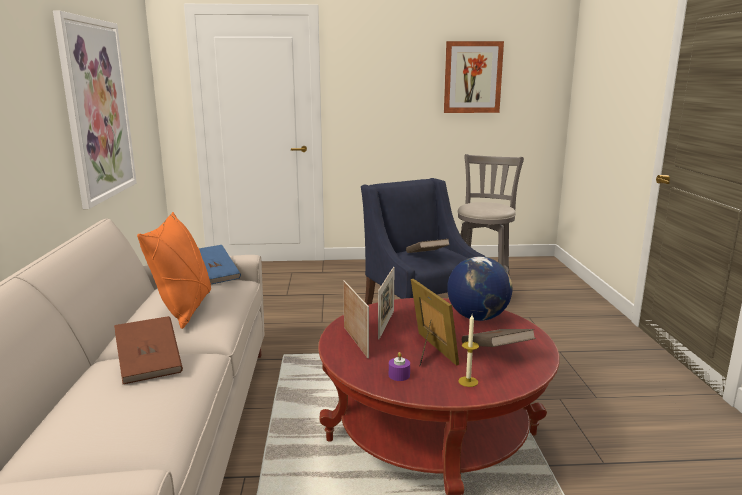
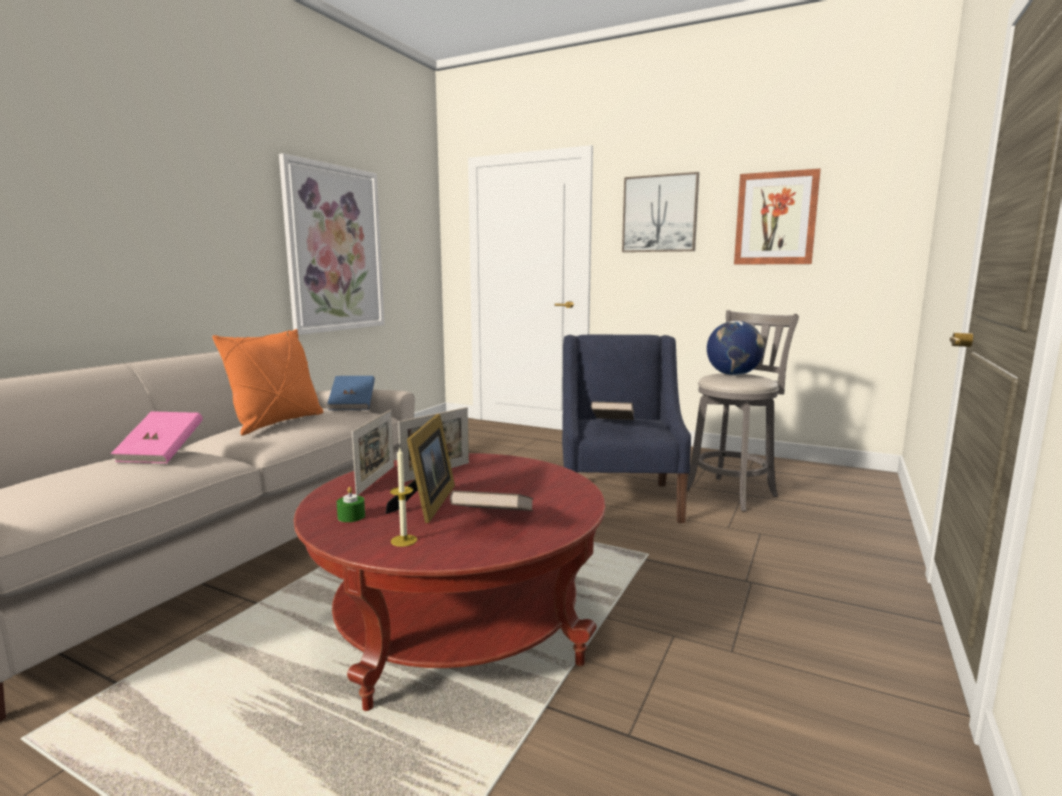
camera: 30 degrees right, 5 degrees down
(150, 365) = (161, 454): brown book -> pink book
(382, 69) = (659, 214): none -> picture
(399, 375) = (351, 516): purple candle -> green candle
(477, 317) = (546, 486): globe -> globe (733, 375)

